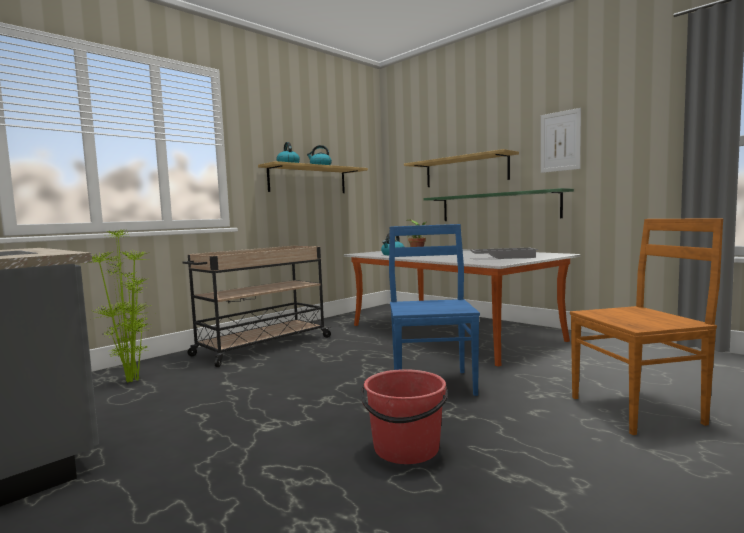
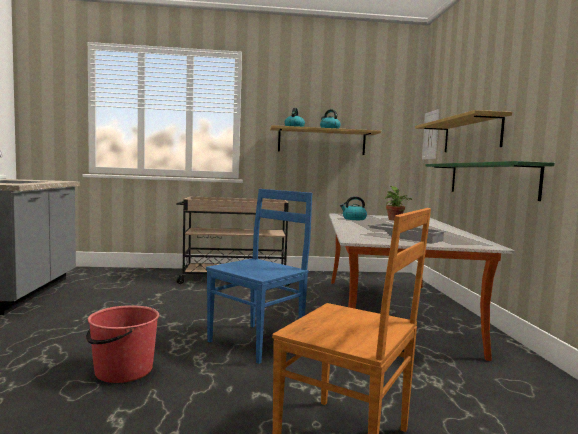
camera: 40 degrees right, 0 degrees up
(131, 380) = (129, 277): potted plant -> none
(560, 141) = (548, 98): picture -> picture (430, 135)

